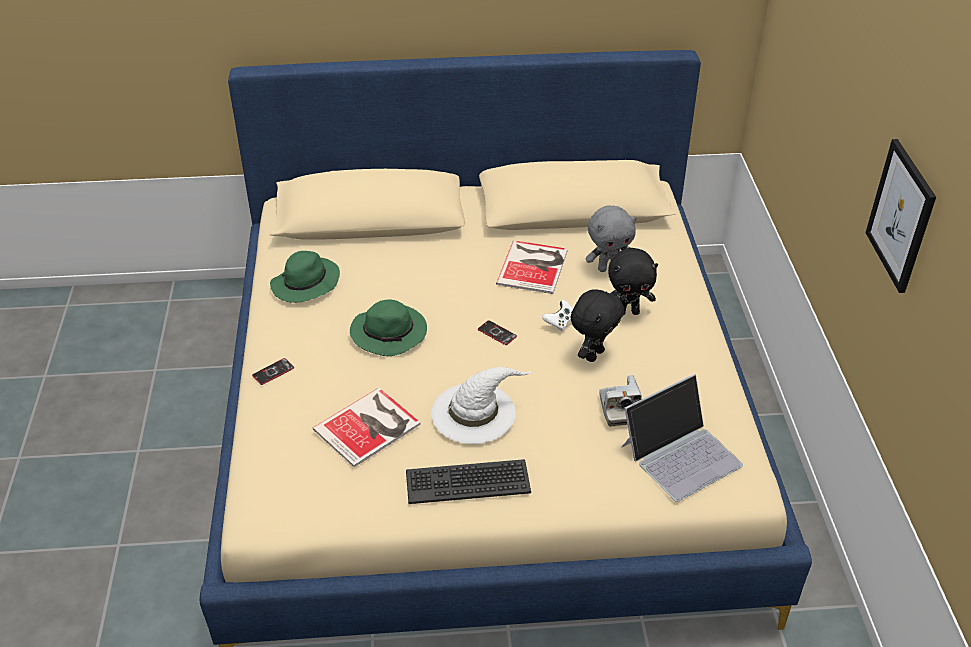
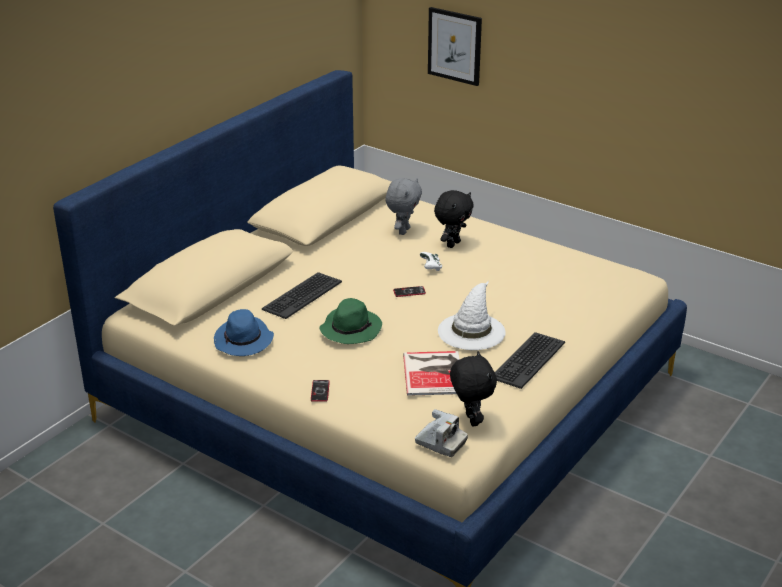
camera: 50 degrees left, 10 degrees down
(305, 285) = (244, 341): green hat -> blue hat
(414, 274) = (302, 296): none -> keyboard
(534, 266) = (363, 252): book -> none
(593, 354) = (474, 271): black plush toy -> black plush toy (470, 420)
(619, 409) = (532, 284): camera -> camera (440, 443)
(681, 454) = (592, 283): laptop -> none
(901, 215) = (621, 74): picture -> picture (455, 46)

